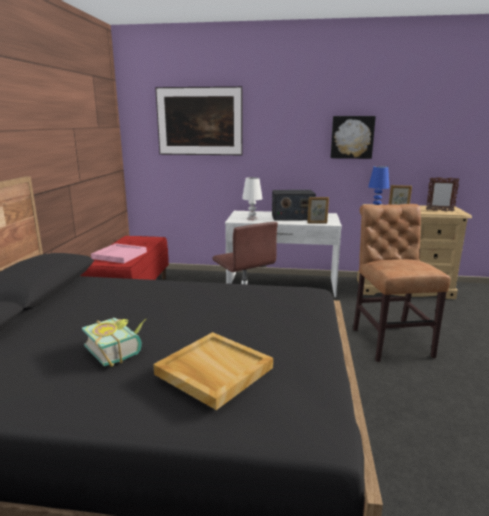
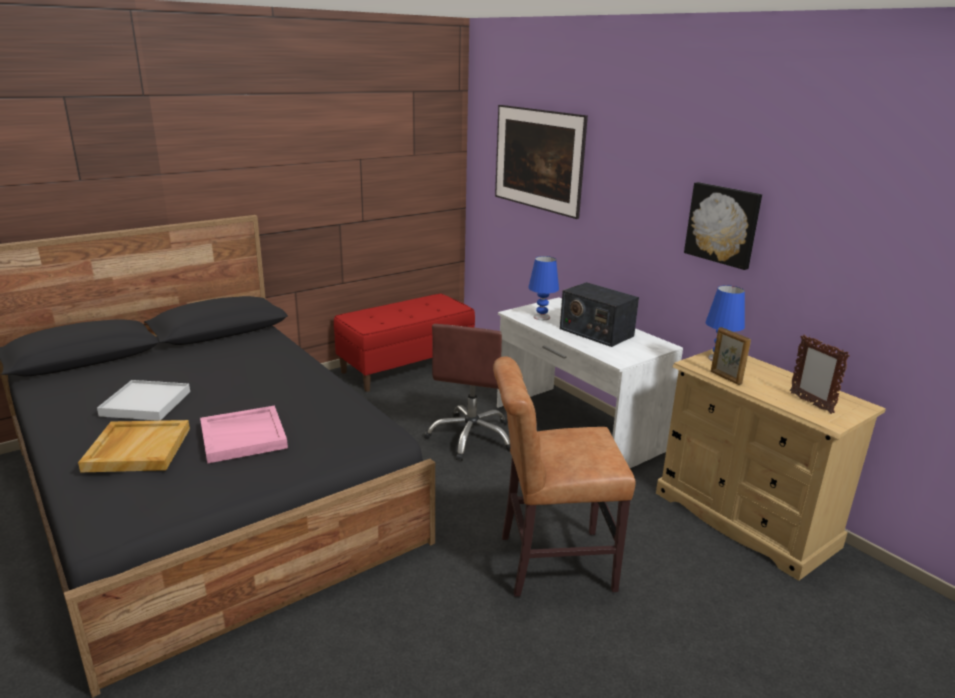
camera: 45 degrees right, 5 degrees up
(119, 255) = (383, 316): pink tray -> pink tray (244, 436)
(119, 350) = (145, 403): book -> white tray
(252, 218) = (541, 317): white table lamp -> blue table lamp
(317, 223) = (600, 353): picture frame -> none
(389, 340) = (549, 563): brown chair -> brown chair turned 135 degrees counterclockwise

